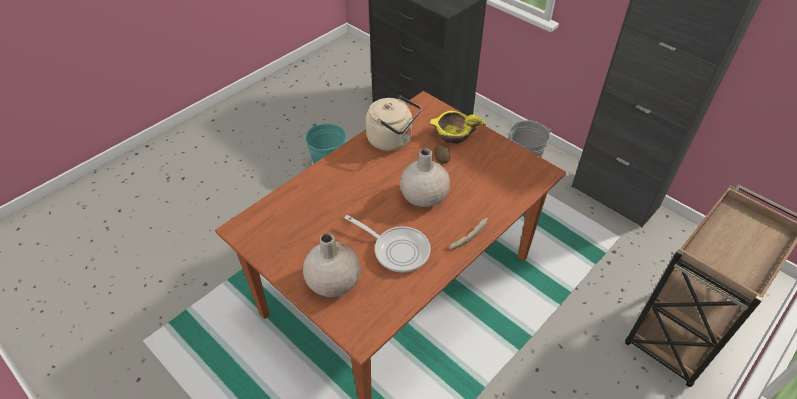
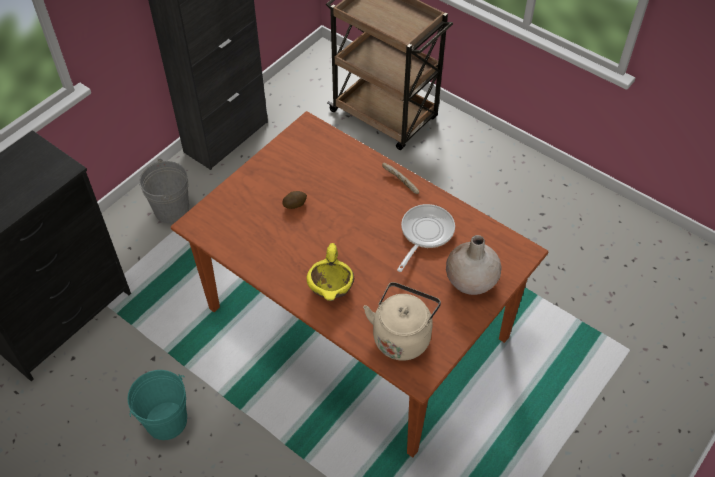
camera: 95 degrees left, 5 degrees up
(392, 140) = (265, 249): beige kettle -> beige kettle (402, 336)
(423, 196) = (352, 217): beige vase -> none
(453, 135) = (255, 195): yellow bowl -> yellow bowl (331, 286)

